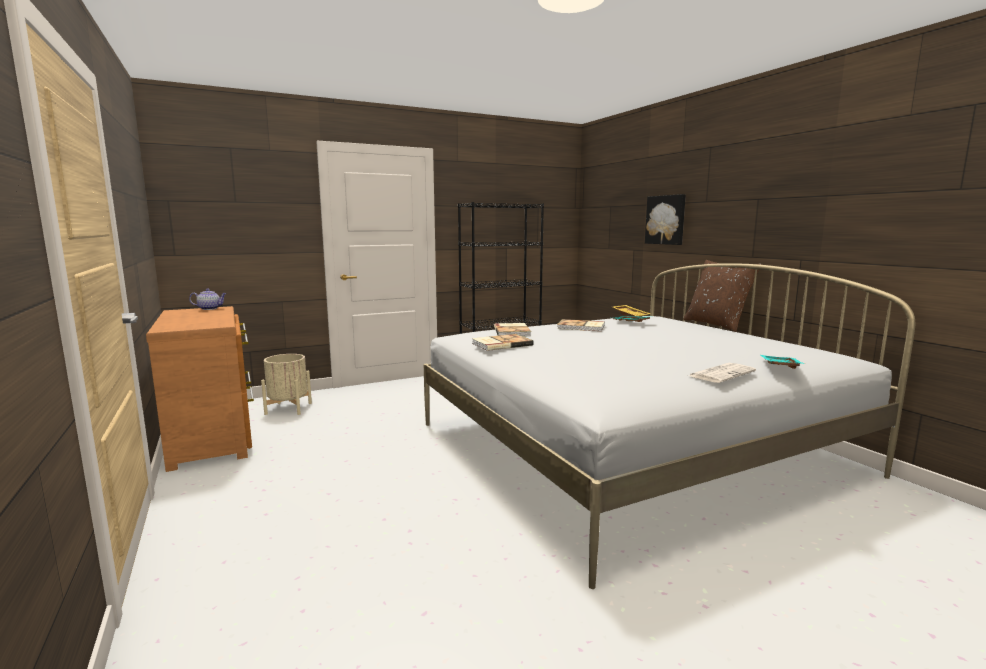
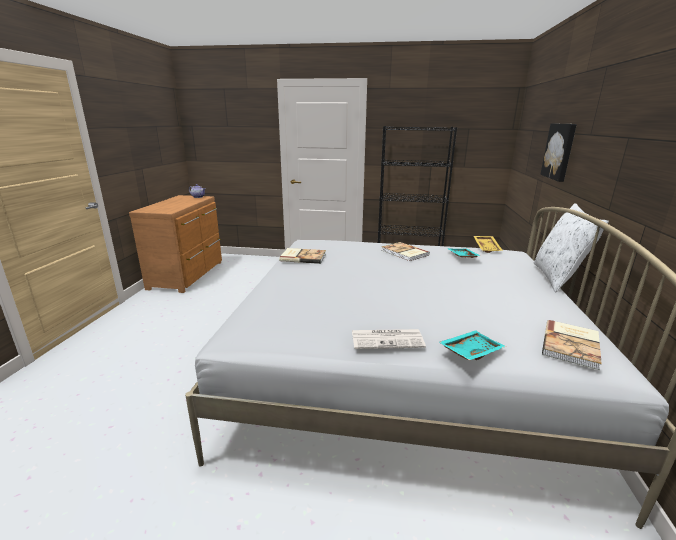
camera: 35 degrees right, 10 degrees up
(288, 408) = (244, 266): beige planter -> none
(512, 331) = (341, 246): book -> book (572, 345)
(717, 325) = (557, 278): brown pillow -> white pillow

